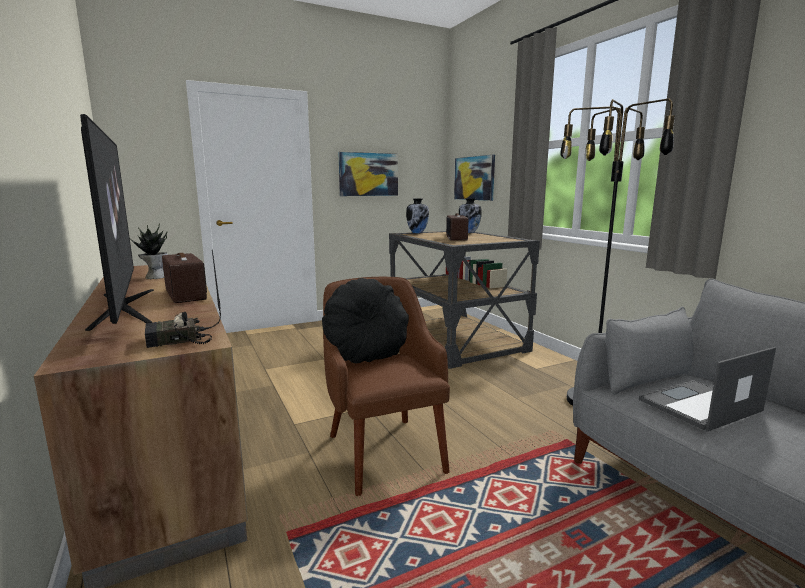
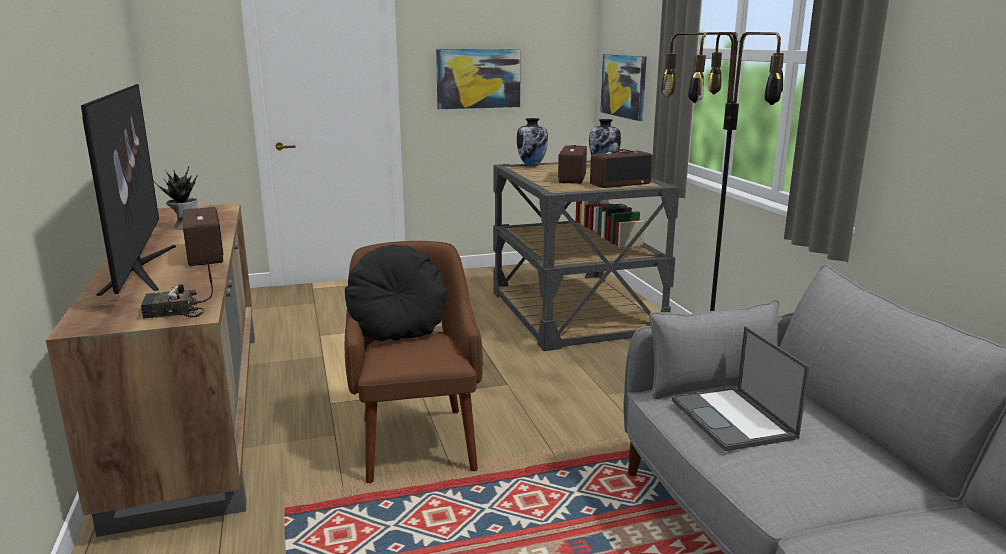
camera: 10 degrees right, 5 degrees up
(495, 240) = (620, 184): none -> radio
(699, 406) = (734, 419): laptop -> laptop turned 90 degrees counterclockwise

